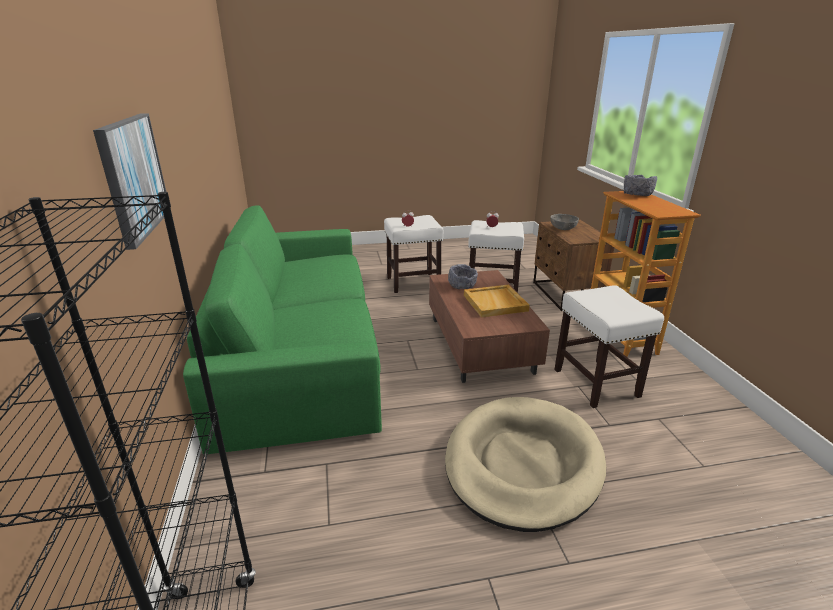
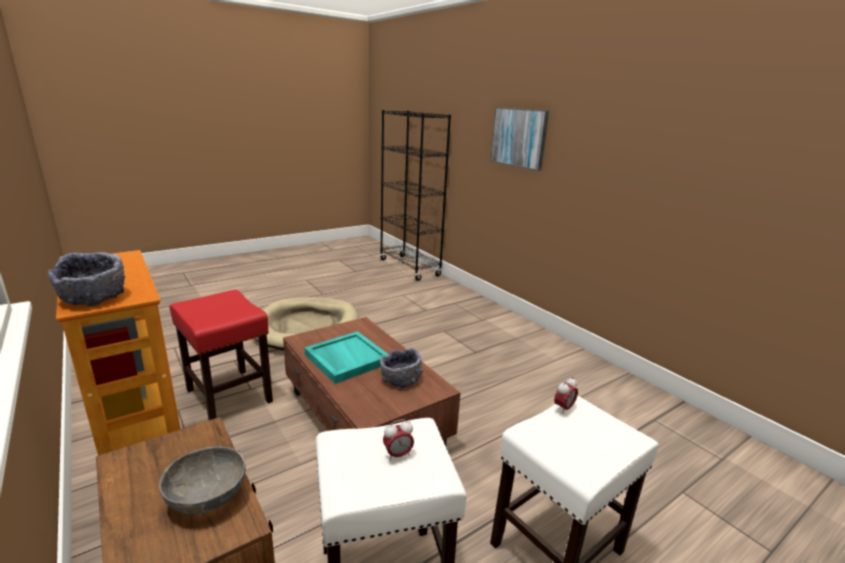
camera: 155 degrees right, 5 degrees down
(301, 348) = (541, 369): green sofa -> none
(496, 303) = (346, 359): beige tray -> turquoise tray
(597, 383) = (228, 395): white stool -> red stool

